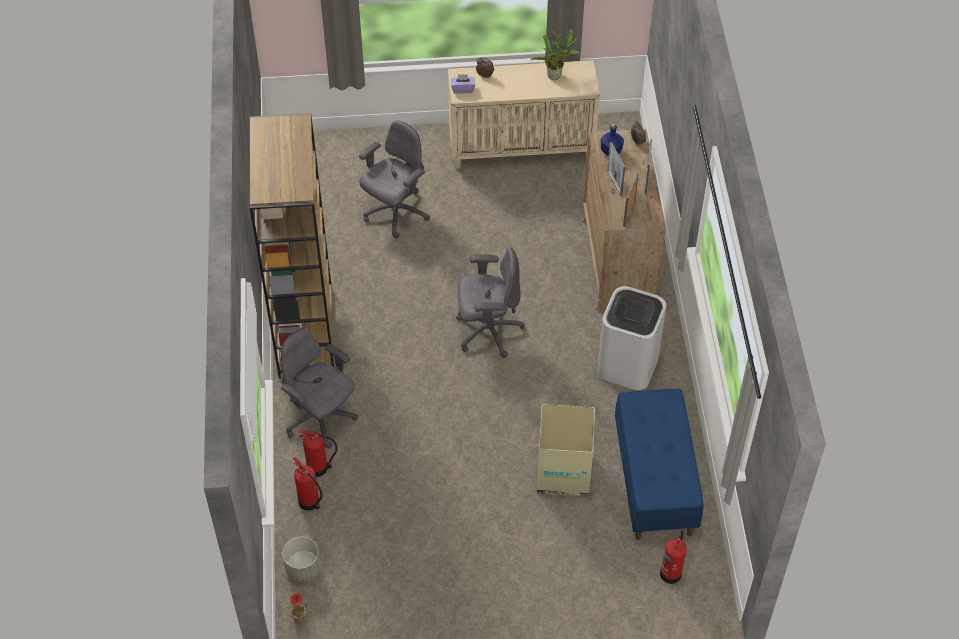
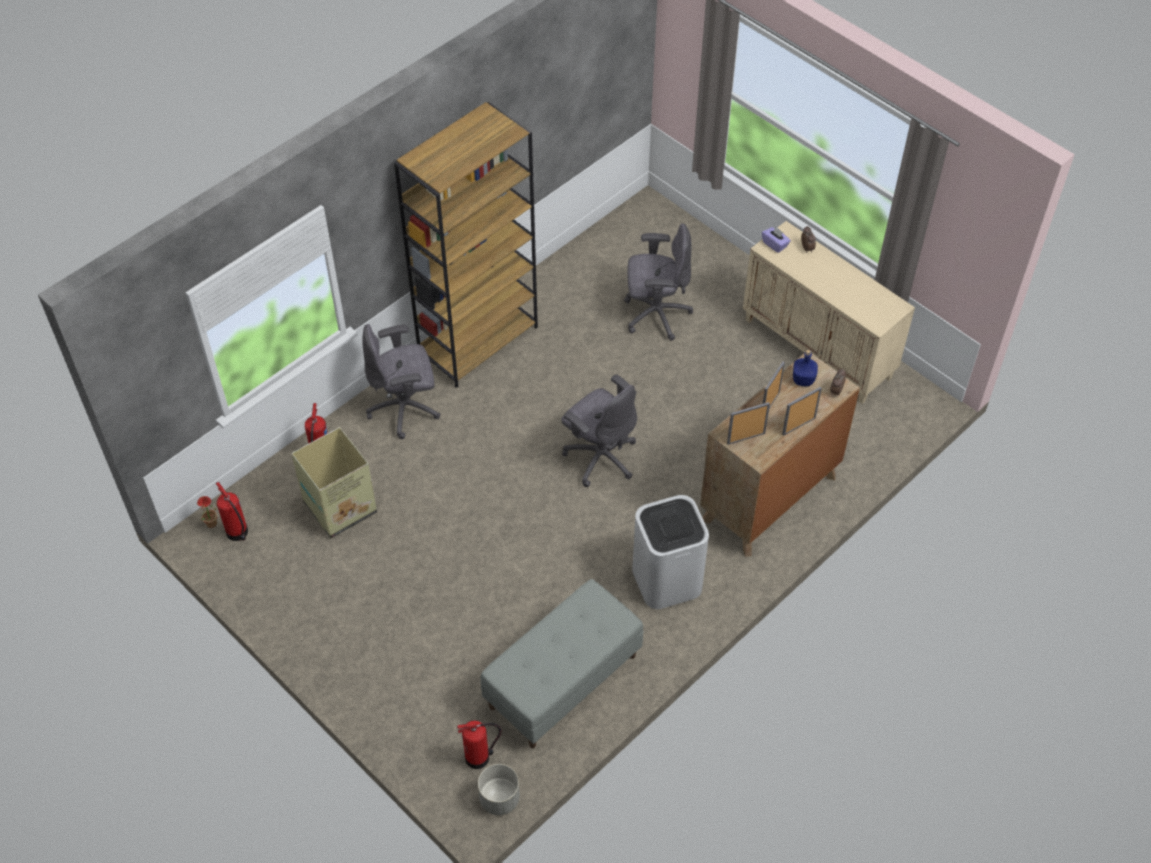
camera: 50 degrees right, 0 degrees up
(303, 569) = (257, 495): grey planter -> grey planter (499, 798)
(319, 468) = (358, 440): fire extinguisher -> fire extinguisher (237, 533)
(320, 419) = (405, 409): grey office chair -> grey office chair turned 105 degrees counterclockwise
(556, 75) = (865, 294): potted plant -> none
(563, 473) = (507, 608): cardboard box -> cardboard box (339, 508)
(655, 481) = (563, 682): blue bench -> grey bench

